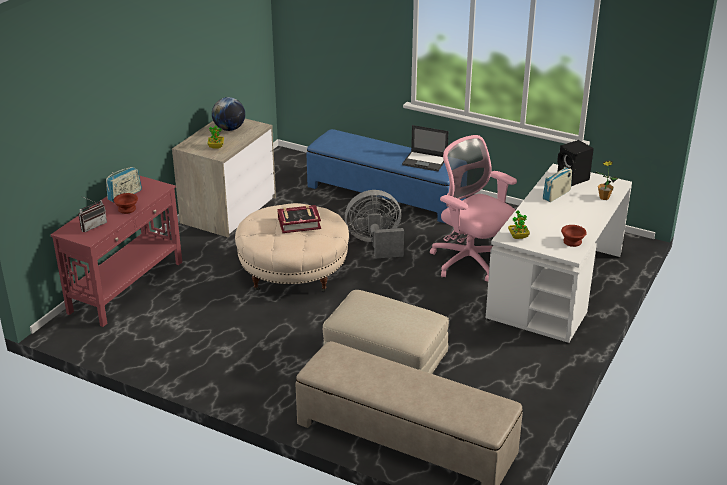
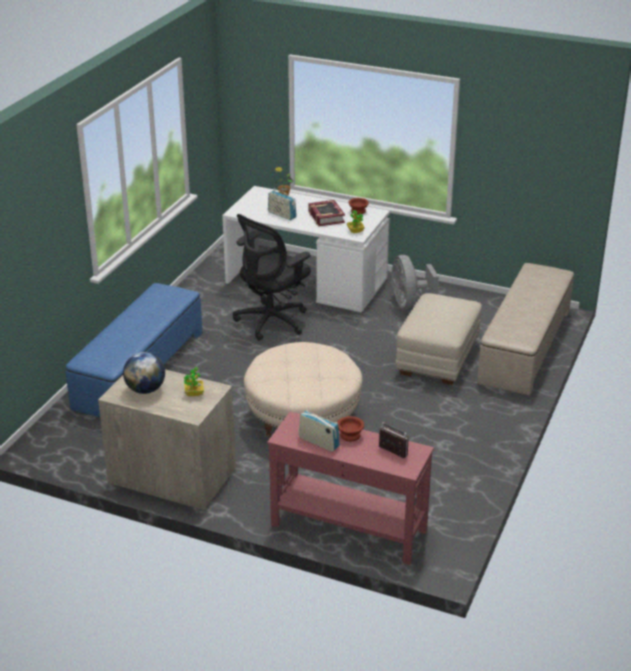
camera: 95 degrees left, 0 degrees up
(299, 223) = (301, 362): book -> book (326, 217)
(375, 244) = (244, 371): grey fan -> grey fan (409, 303)
(425, 161) = (158, 302): laptop -> none
(473, 263) = (274, 319): pink office chair -> black office chair
(573, 179) = (252, 207): black speaker -> none

